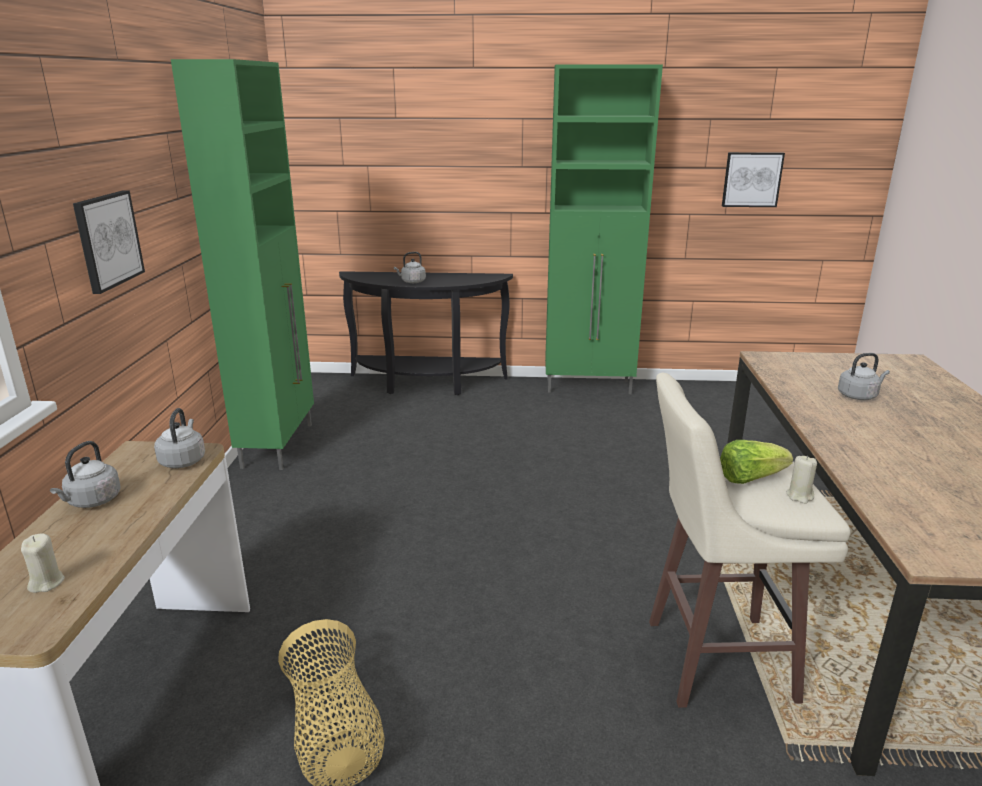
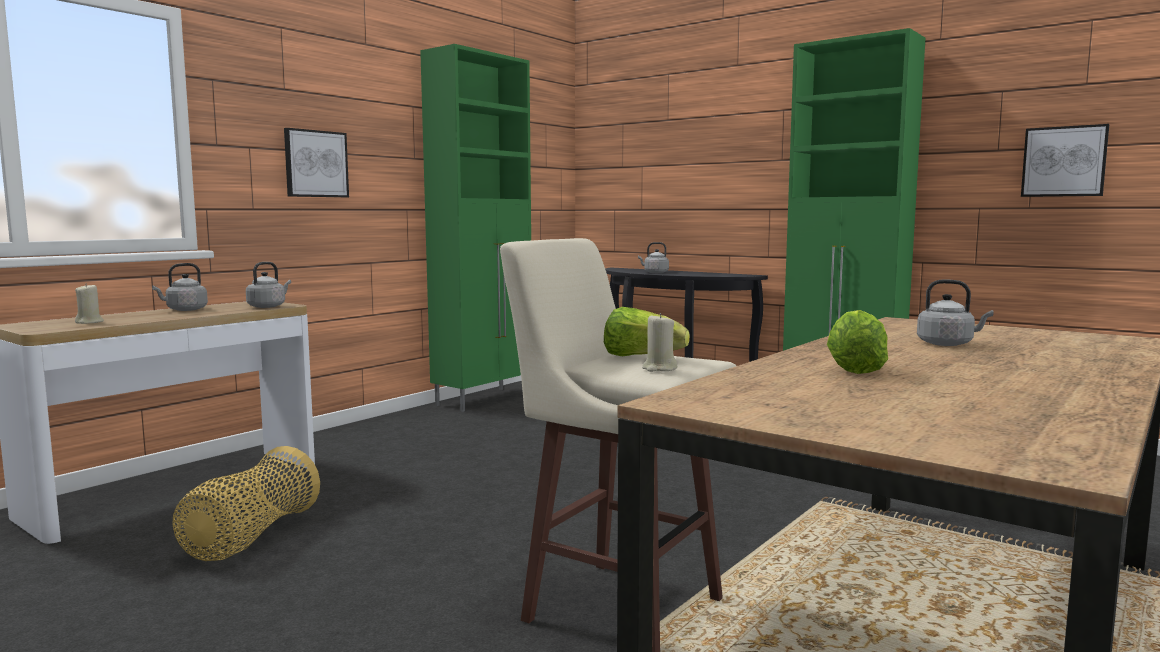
camera: 35 degrees right, 15 degrees down
(899, 459) = (855, 369): none -> lettuce

